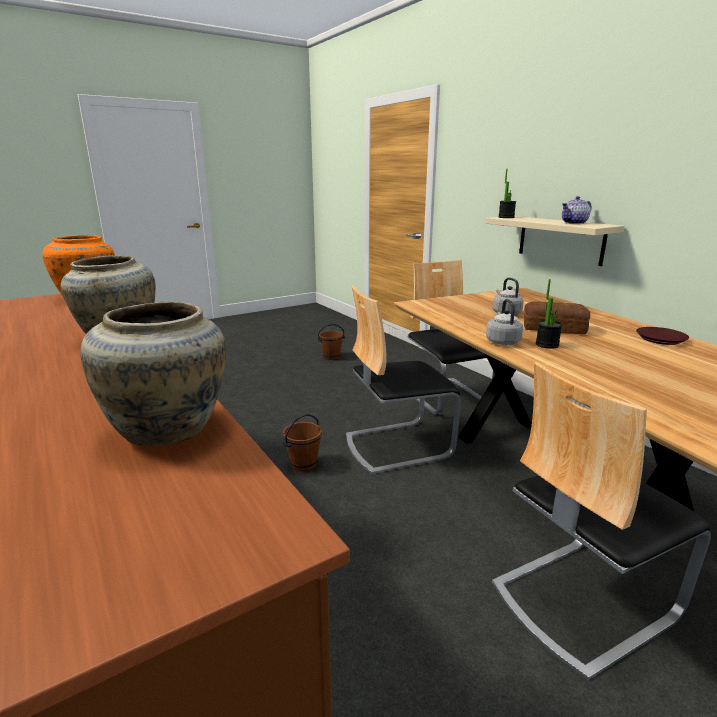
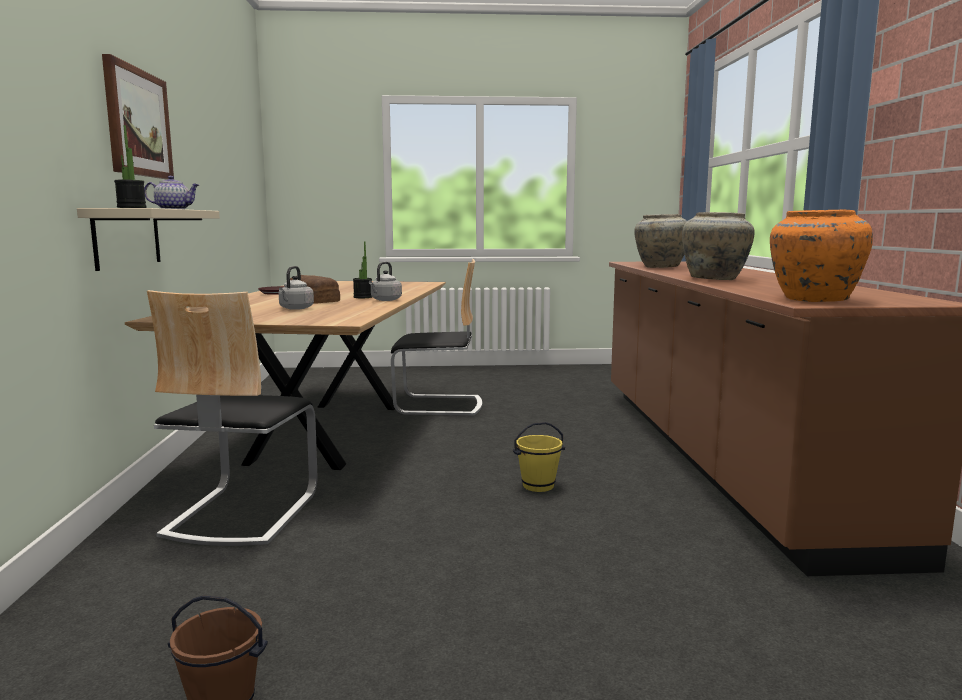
camera: 150 degrees left, 10 degrees down
(304, 464) = (538, 486): brown bucket -> yellow bucket
(397, 445) = (416, 478): chair -> none
(606, 152) = (137, 123): none -> picture

